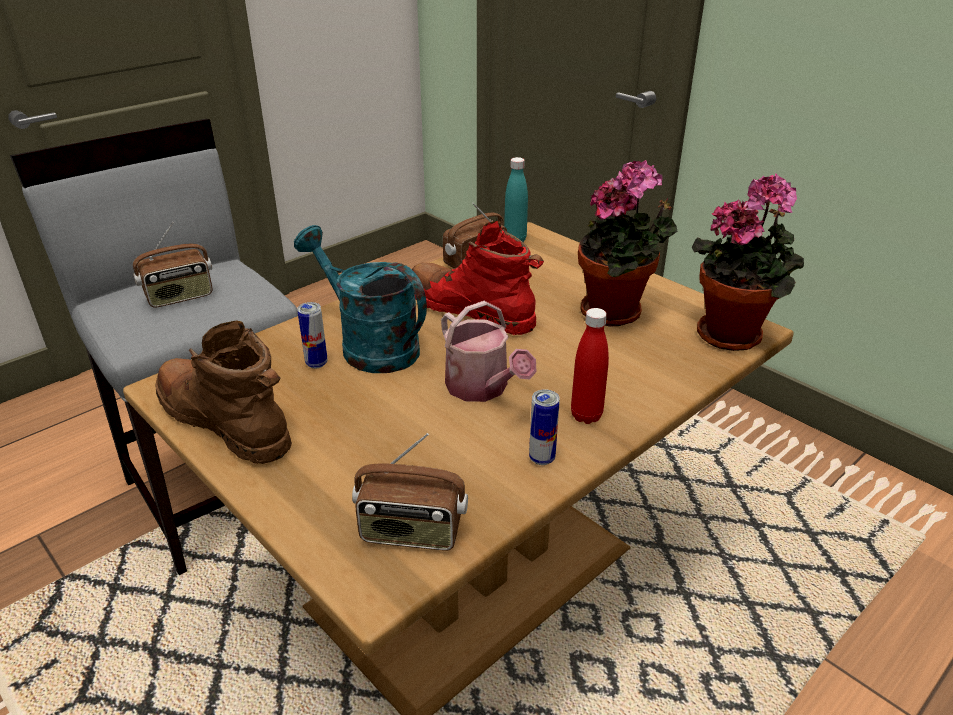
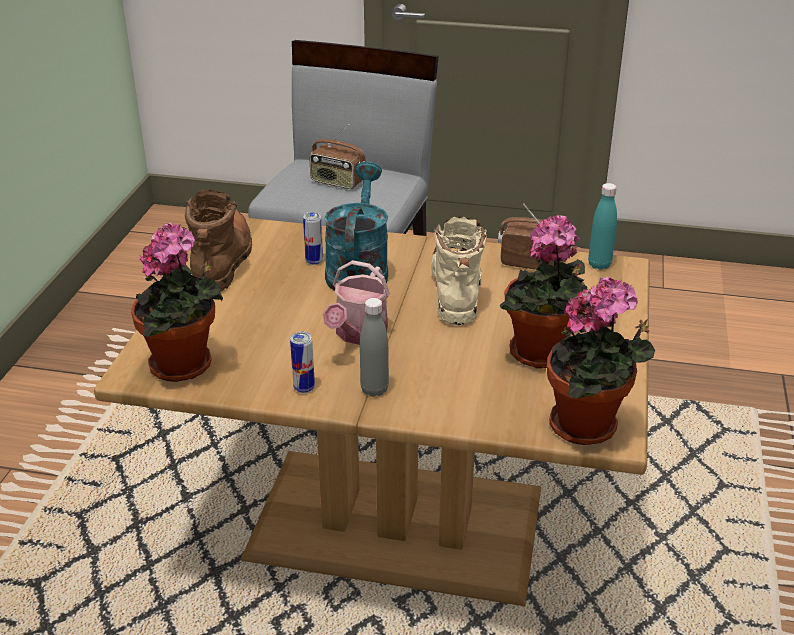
camera: 55 degrees right, 0 degrees up
(411, 532) = (186, 367): radio -> potted plant
(471, 310) = (456, 289): red boot -> beige boot
(586, 416) = (374, 390): red bottle -> grey bottle

